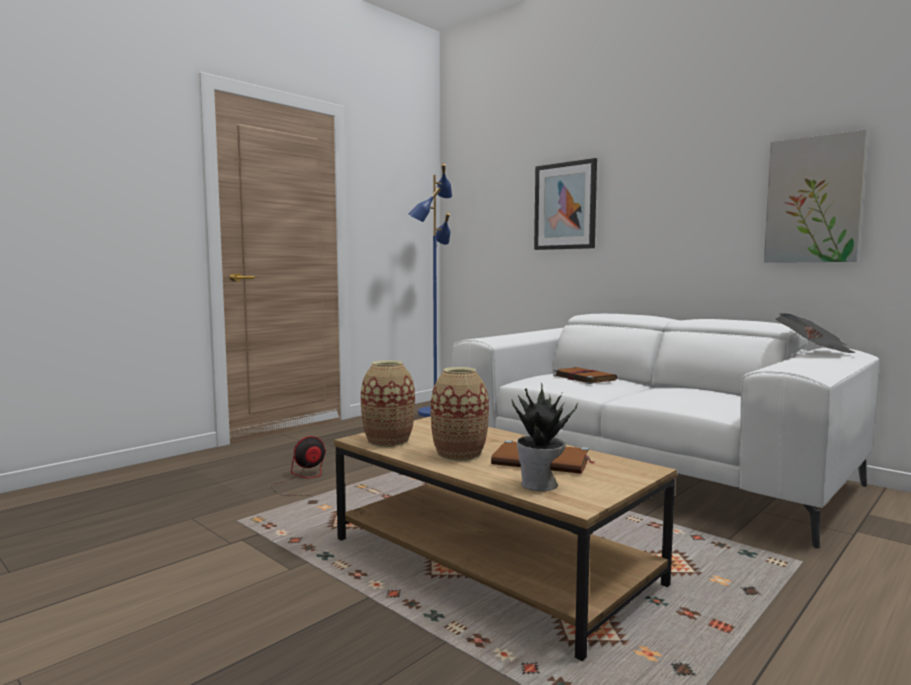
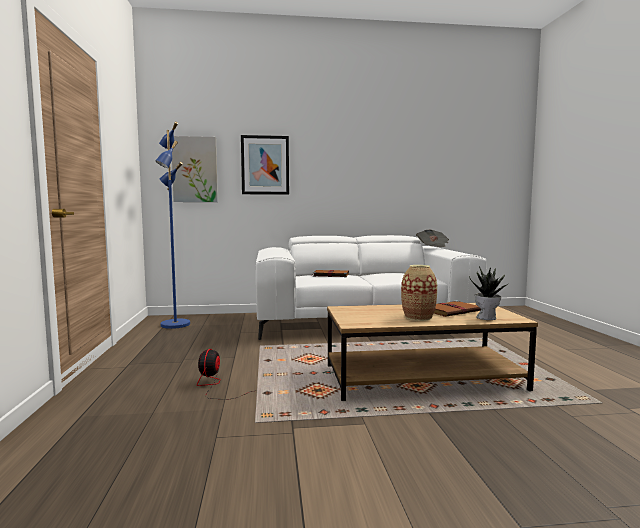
camera: 50 degrees left, 0 degrees up
(388, 441) = (368, 321): vase -> none
(813, 200) = (409, 174): picture -> picture (195, 169)

